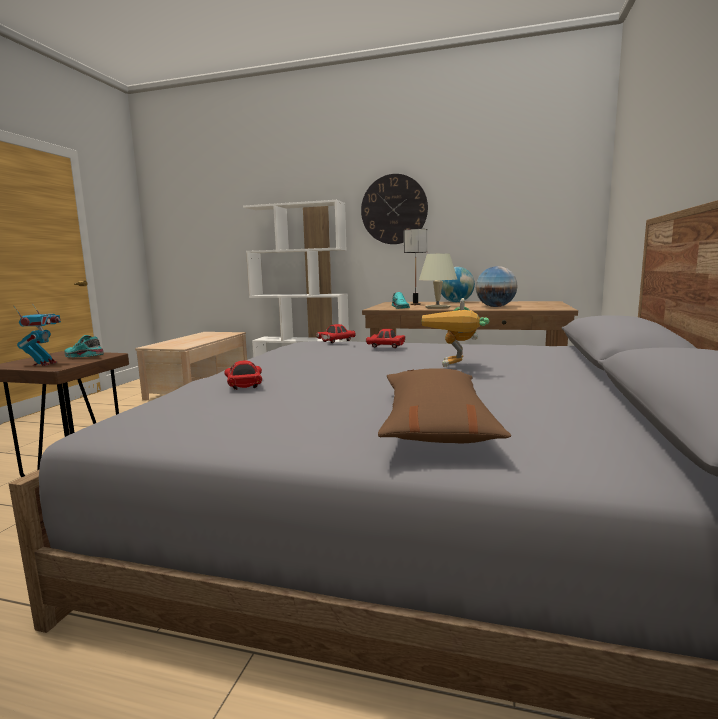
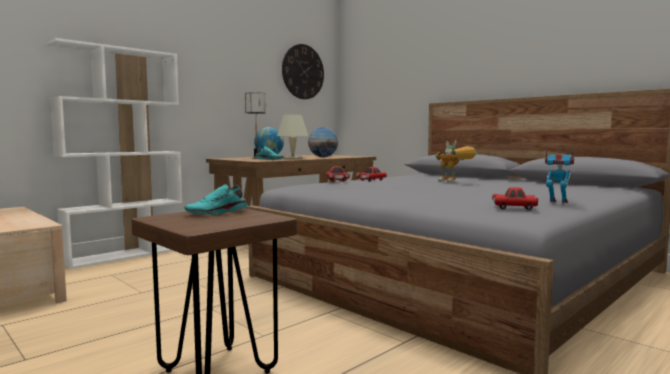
camera: 60 degrees left, 5 degrees down
(44, 364) = (235, 220): toy robot -> toy robot (557, 202)
(244, 385) = (445, 199): red toy car -> red toy car (514, 208)
(394, 209) = (209, 72): wall clock -> wall clock (303, 72)
(435, 423) = (560, 192): brown pillow -> none

